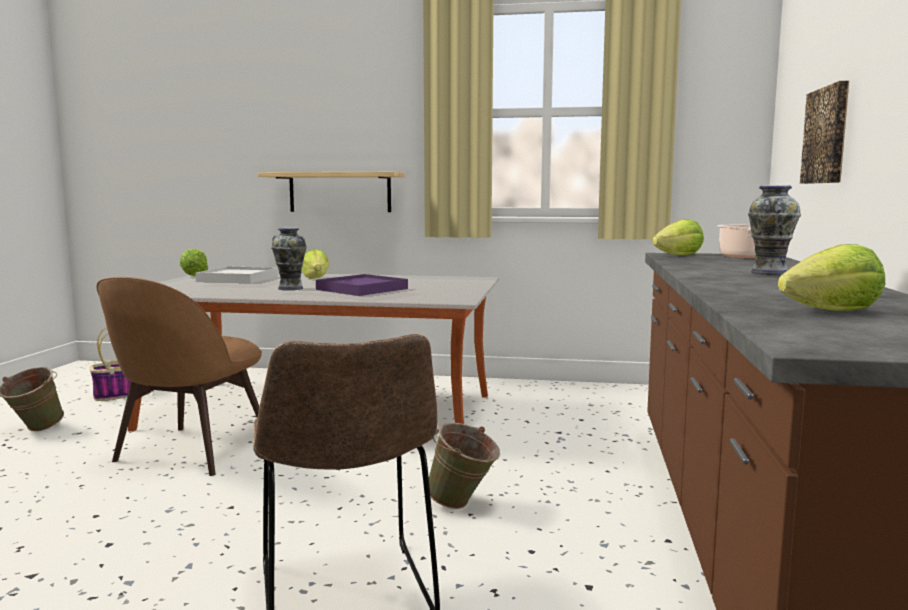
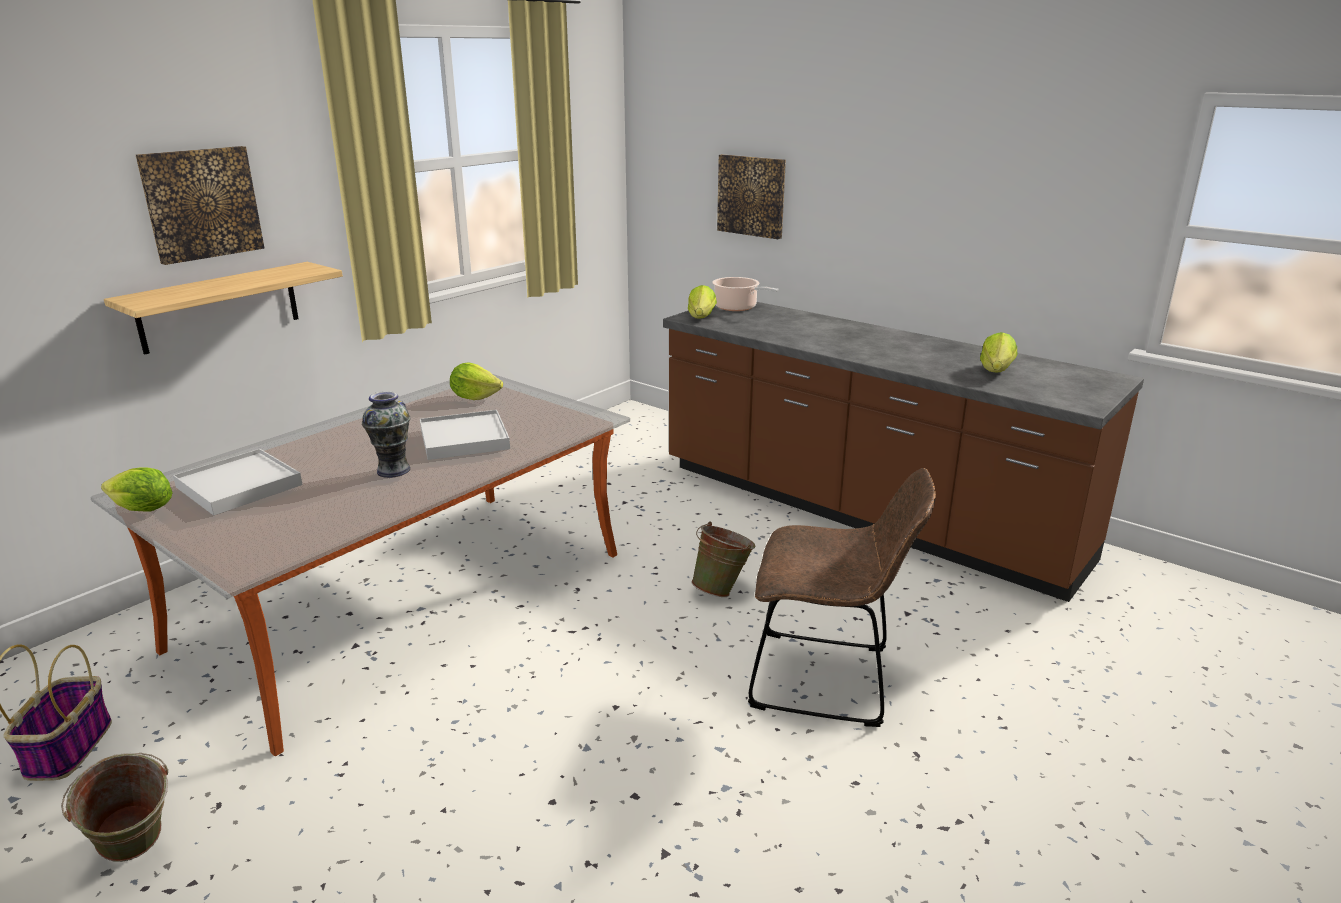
camera: 60 degrees left, 15 degrees up
(190, 452) = (428, 713): brown chair -> none
(316, 278) = (328, 444): lettuce -> lettuce (475, 397)
(340, 124) = (201, 203): none -> picture
(362, 289) = (464, 439): purple tray -> white tray
(768, 272) = (834, 332): vase -> none

